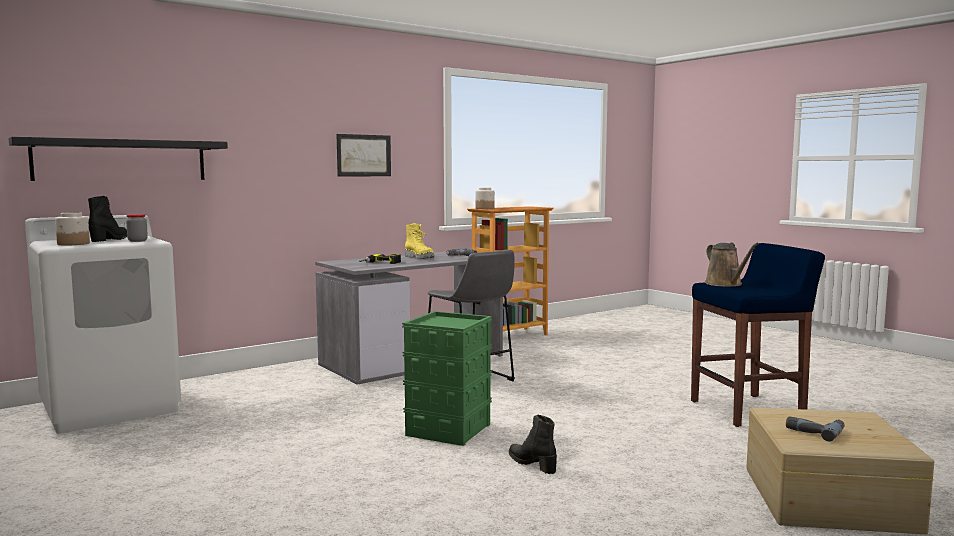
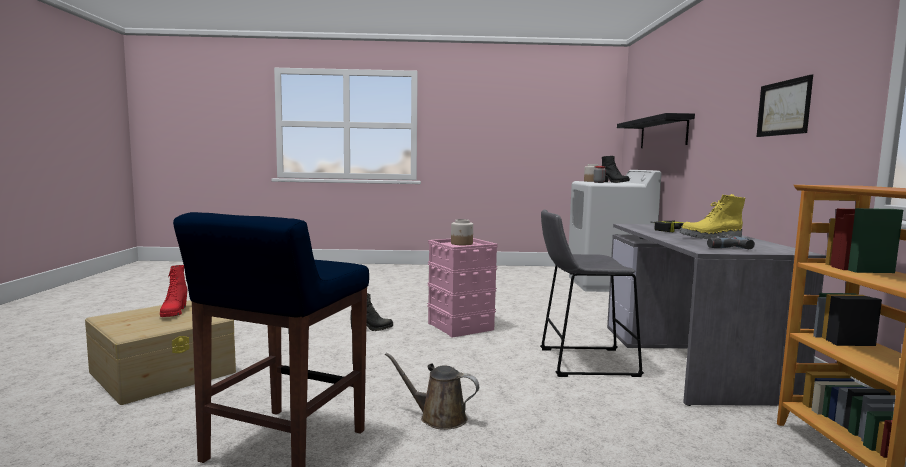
camera: 125 degrees right, 0 degrees up
(448, 429) = (461, 327): green storage box -> pink storage box
(485, 208) = (858, 186): jar -> jar (462, 243)
(725, 284) = (319, 264): brown watering can -> brown watering can (438, 417)
(815, 431) = (174, 313): power drill -> red boot

